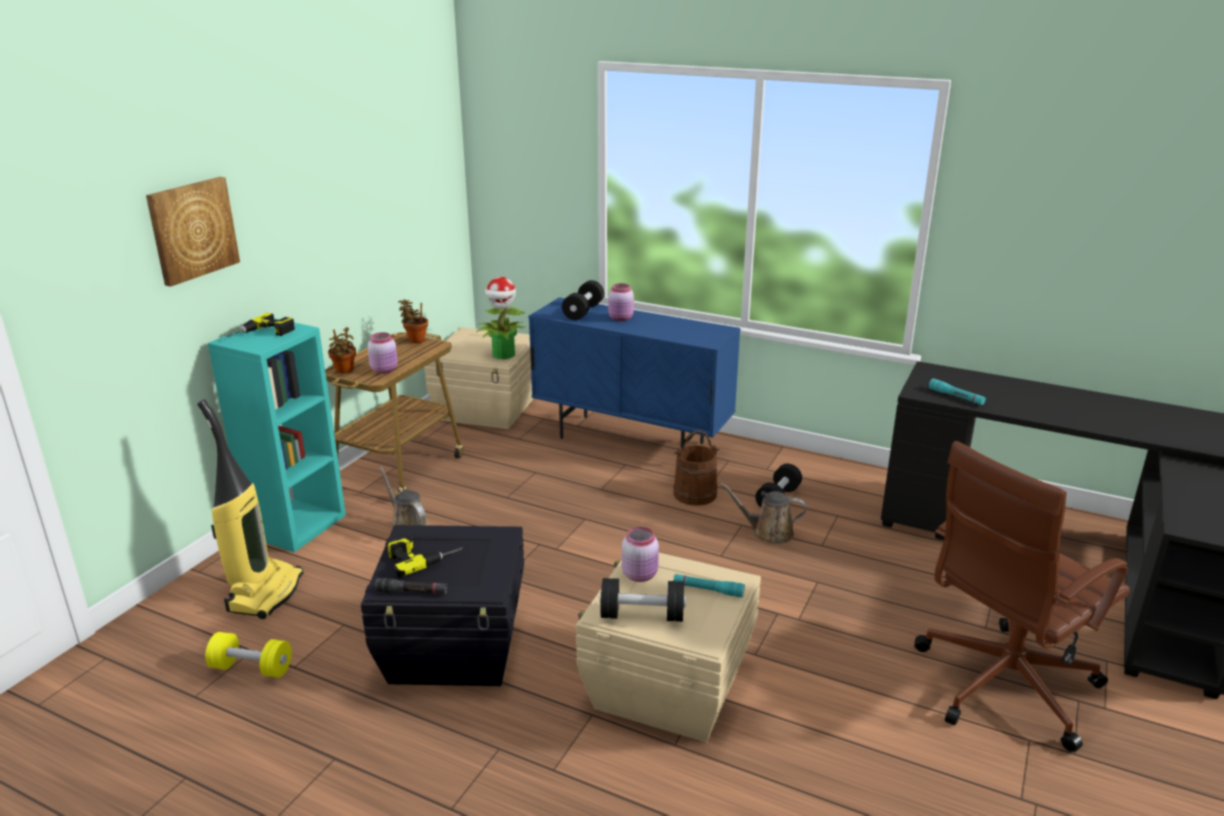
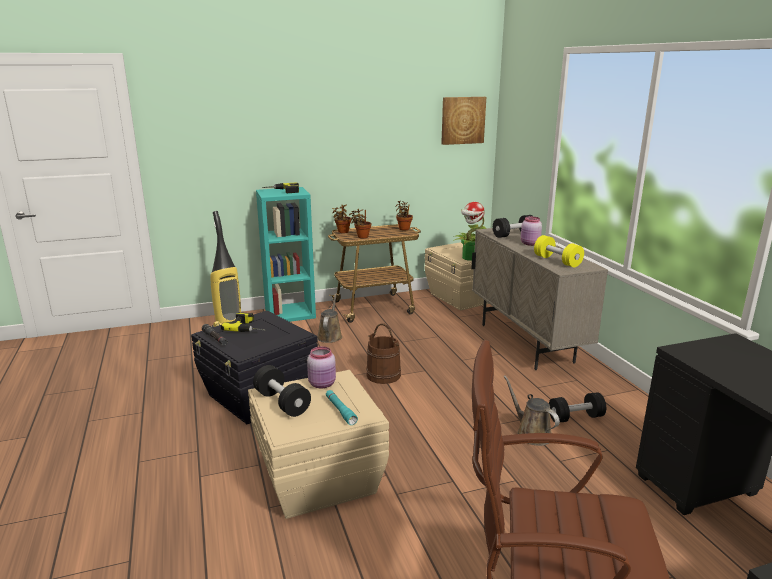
camera: 45 degrees right, 5 degrees down
(192, 230) = (257, 124): picture -> picture (462, 120)
(251, 668) = (179, 360): yellow dumbbell -> yellow dumbbell (557, 261)
(385, 370) = (361, 237): pink jar -> potted plant
(632, 441) = (526, 343): blue cabinet -> beige cabinet
(695, 493) = (518, 388): brown bucket -> brown bucket (383, 375)
(956, 397) = (718, 367): turquoise flashlight -> none

